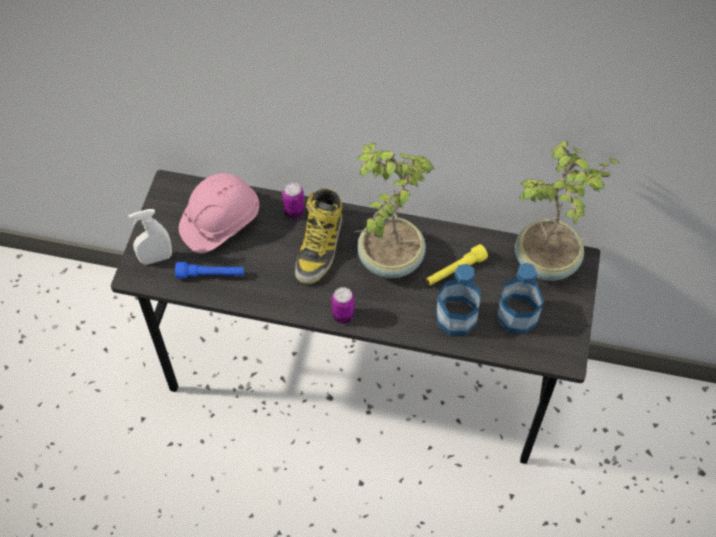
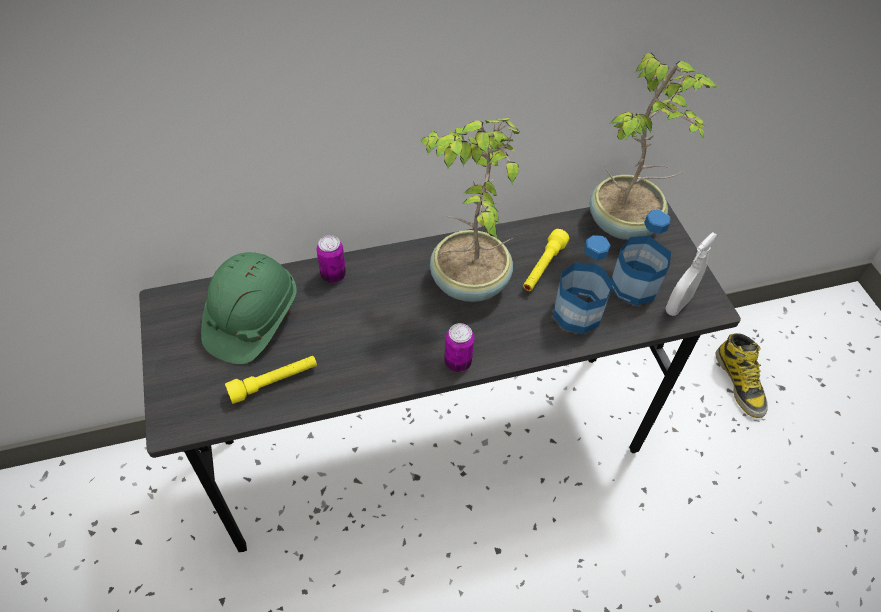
camera: 30 degrees left, 5 degrees down
(156, 258) = (192, 392): white spray bottle -> white spray bottle (677, 305)
(211, 275) = (274, 382): blue flashlight -> yellow flashlight
(220, 222) = (251, 319): pink hard hat -> green hard hat
(319, 246) = (384, 299): boot -> boot (740, 383)

